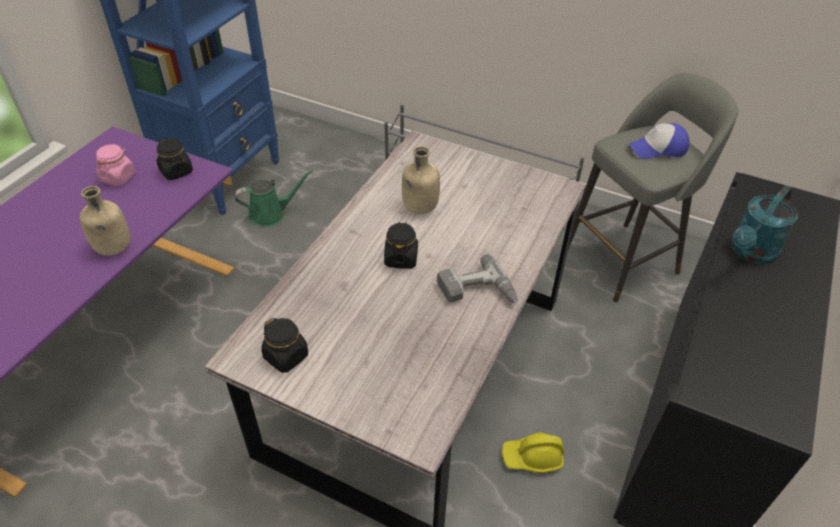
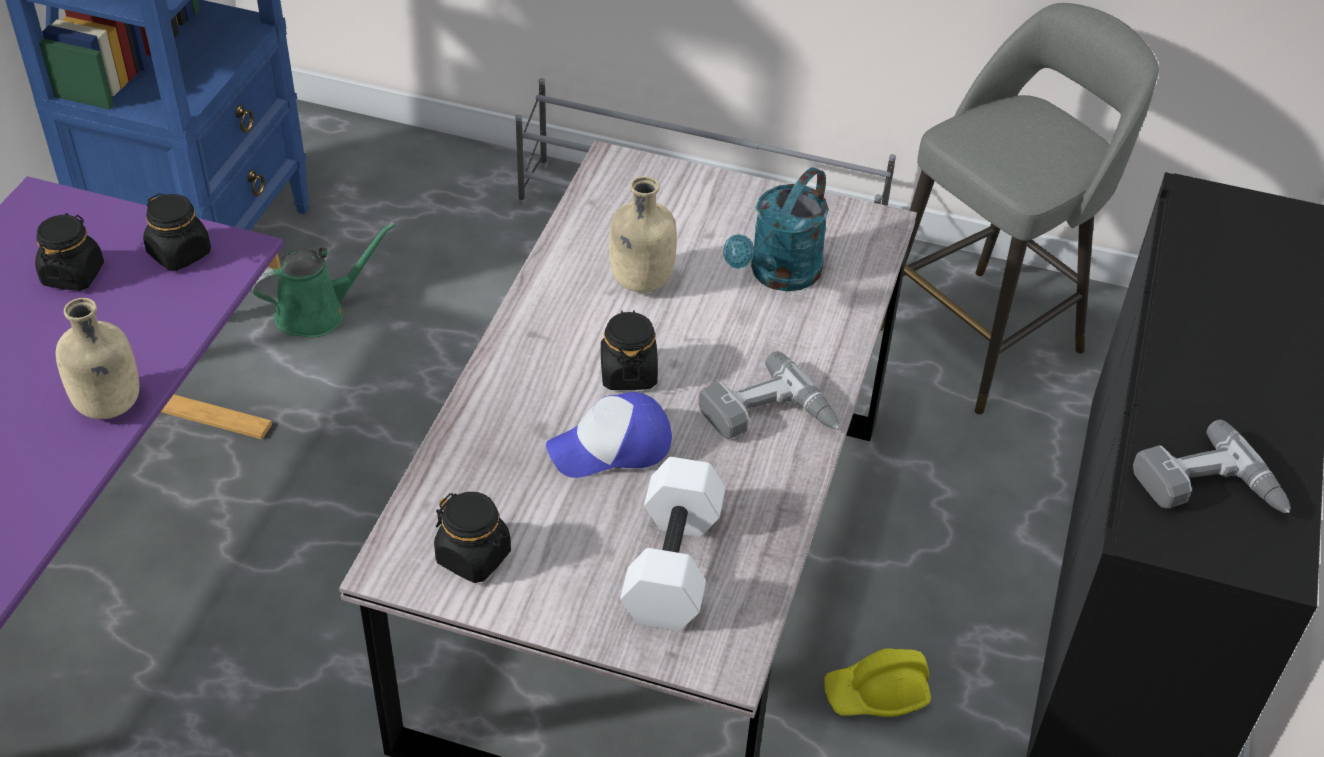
camera: 10 degrees left, 0 degrees up
(118, 177) = (73, 274): pink jar -> black jar
(403, 376) = (675, 566): none -> white dumbbell
(658, 148) = (1031, 138): cap -> cap (611, 447)
(744, 367) = (1208, 491): none -> power drill
(750, 253) = (1201, 309): turquoise watering can -> turquoise watering can (778, 275)

